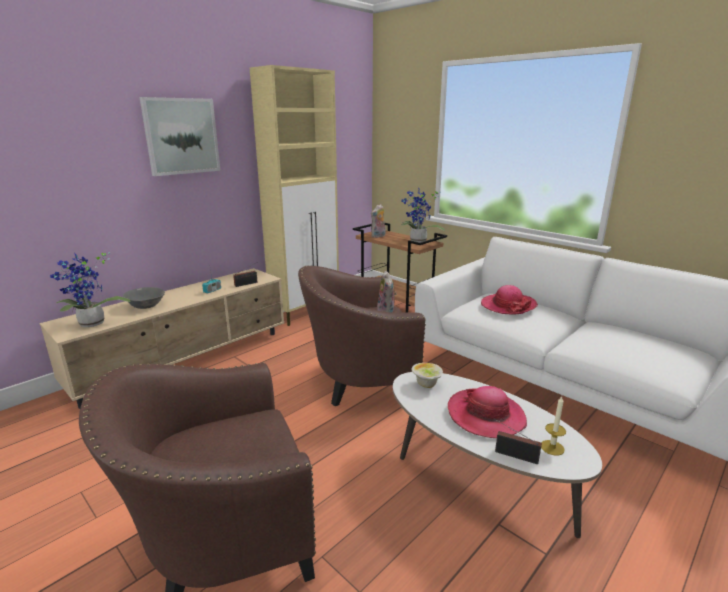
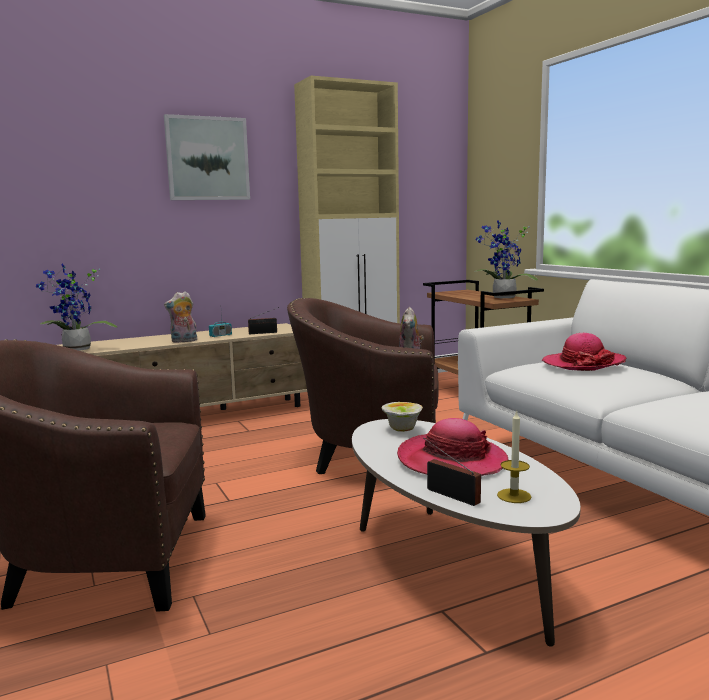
camera: 20 degrees right, 10 degrees down
(145, 306) = (140, 342): grey bowl -> none
(378, 236) = (455, 293): plush toy -> plush toy (183, 341)

